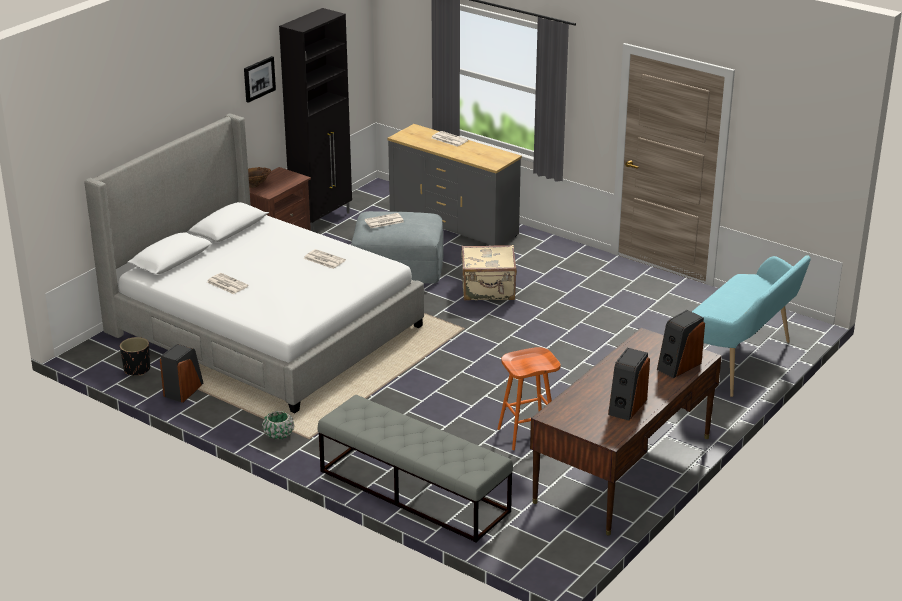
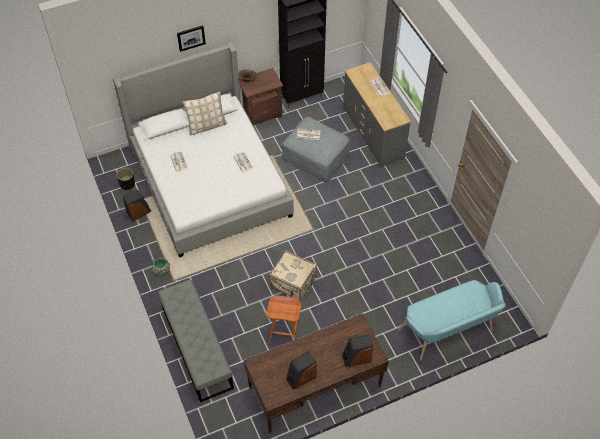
camera: 30 degrees right, 25 degrees up
(234, 243) = (206, 126): none -> beige pillow
(258, 79) = (259, 22): picture -> picture (191, 37)
(488, 290) = (350, 202): beige suitcase -> beige suitcase (293, 283)

